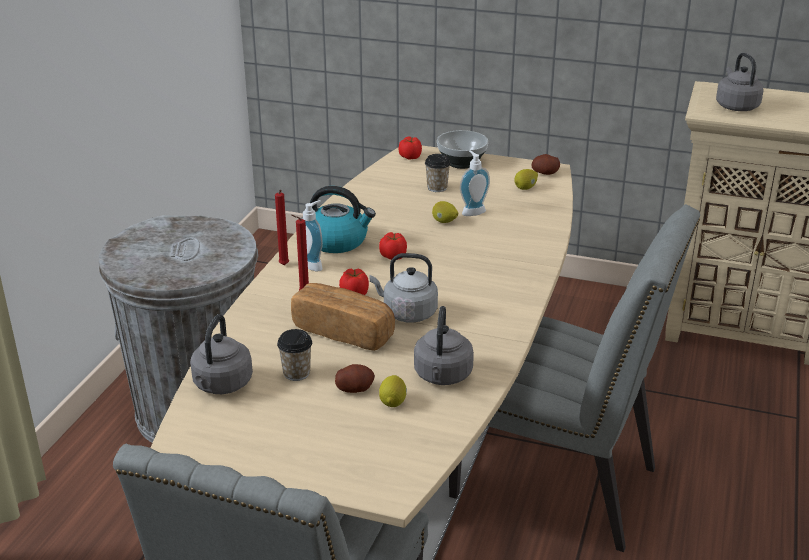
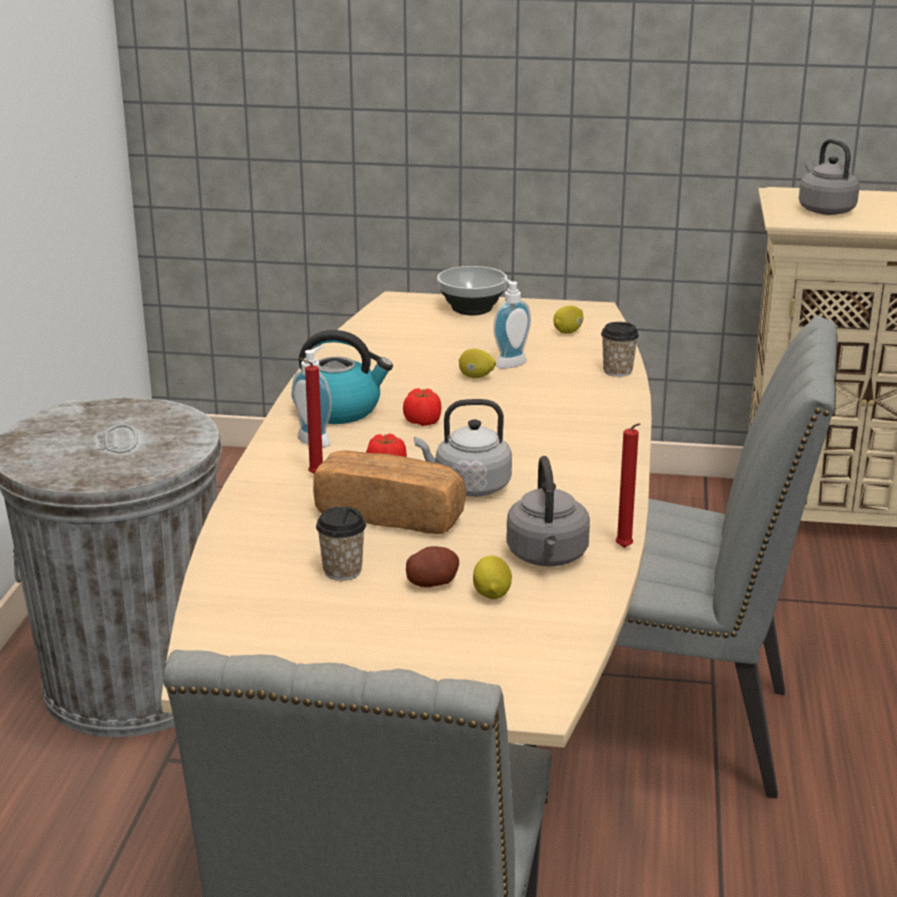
camera: 10 degrees left, 5 degrees down
(221, 385) = (240, 595): grey kettle -> none
(284, 266) = (274, 444): red candle -> red candle (625, 549)
(410, 157) = (400, 306): tomato -> none
(437, 188) = (450, 339): cup -> cup (617, 371)
(545, 173) = (587, 313): potato -> none

